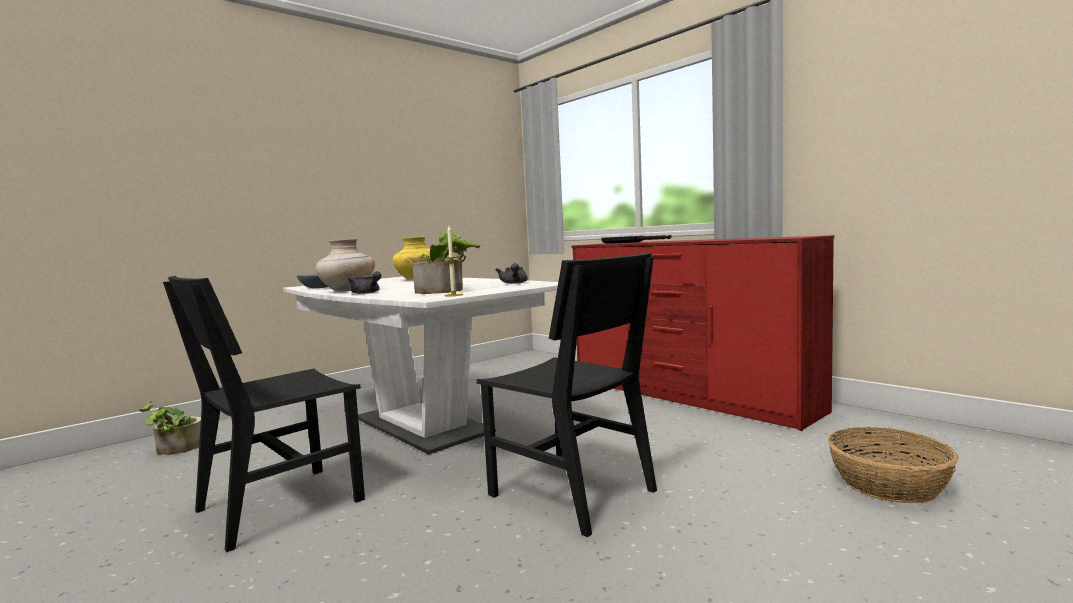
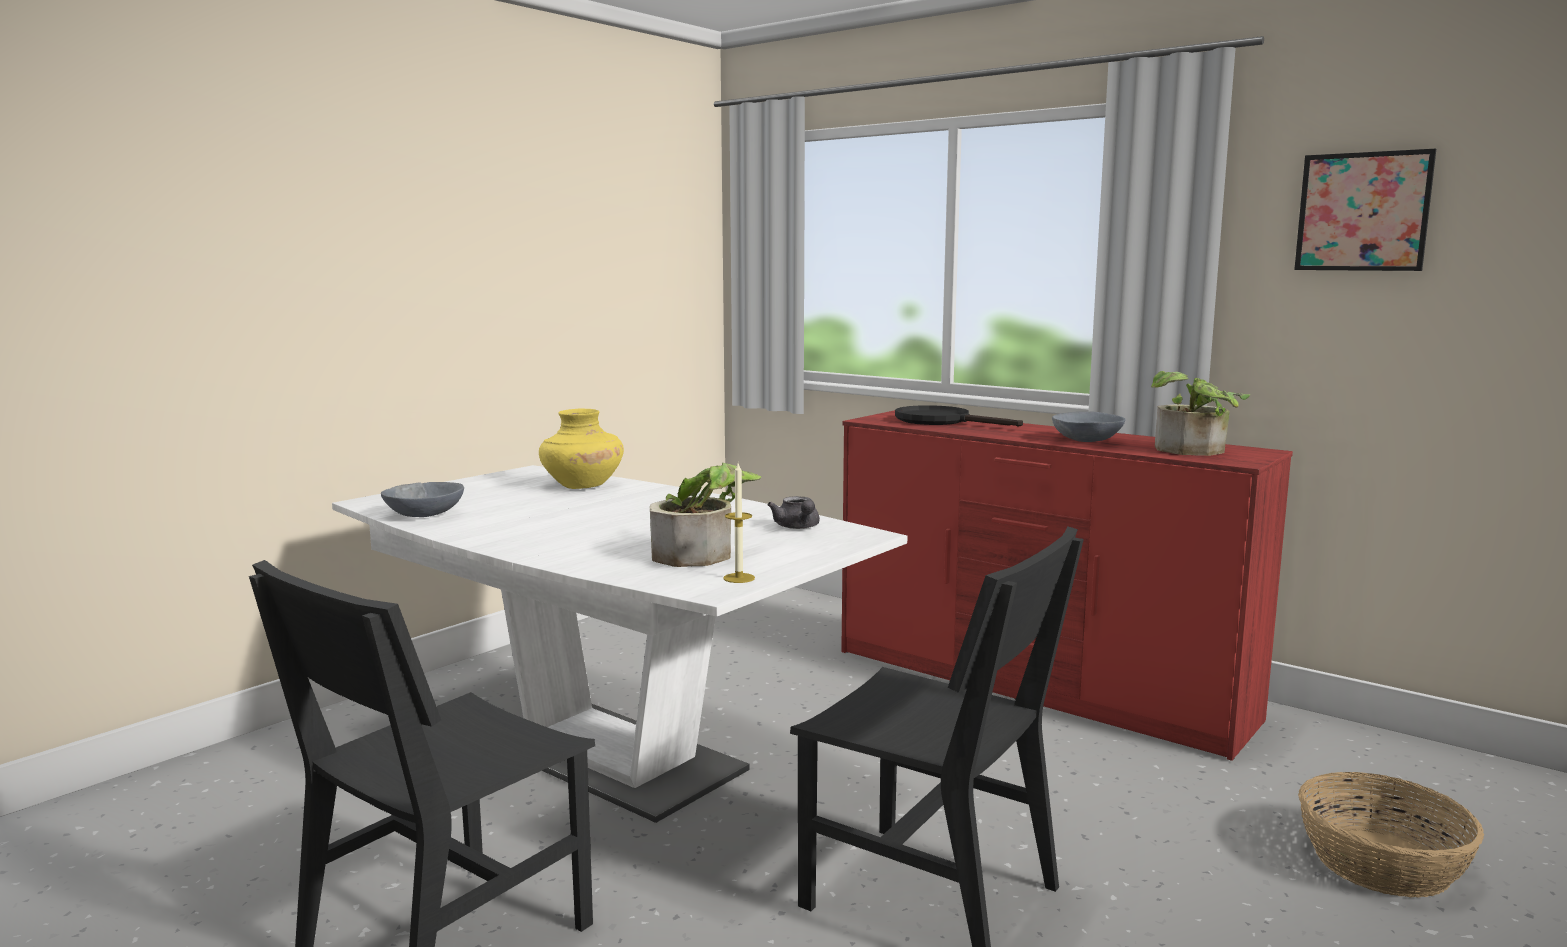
camera: 10 degrees left, 5 degrees up
(175, 449) = (160, 822): potted plant -> potted plant (1192, 451)
(347, 290) = (498, 535): beige vase -> none
(367, 293) = (555, 552): grey teapot -> none
(706, 240) = (1088, 440): none -> grey bowl
(870, 83) = (1363, 212): none -> picture

